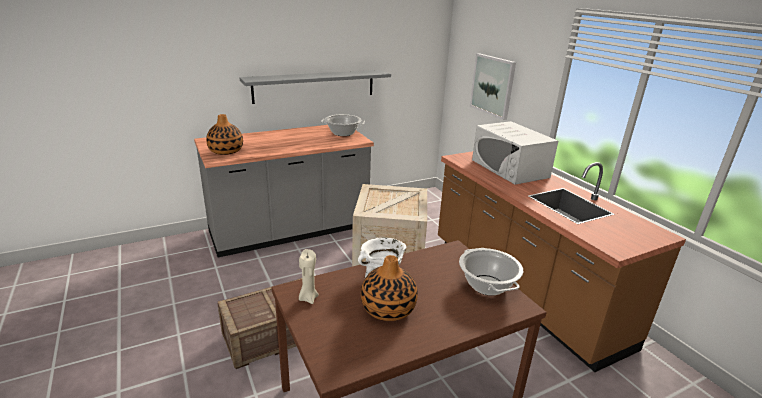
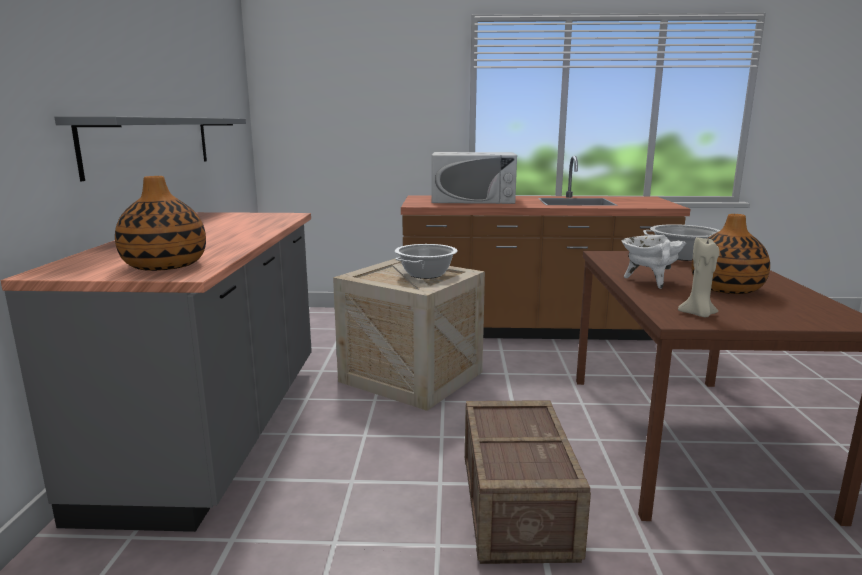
camera: 60 degrees left, 10 degrees down
(342, 133) = (241, 216): cooking pot -> cooking pot (426, 274)
(492, 85) = (359, 126): picture -> none

